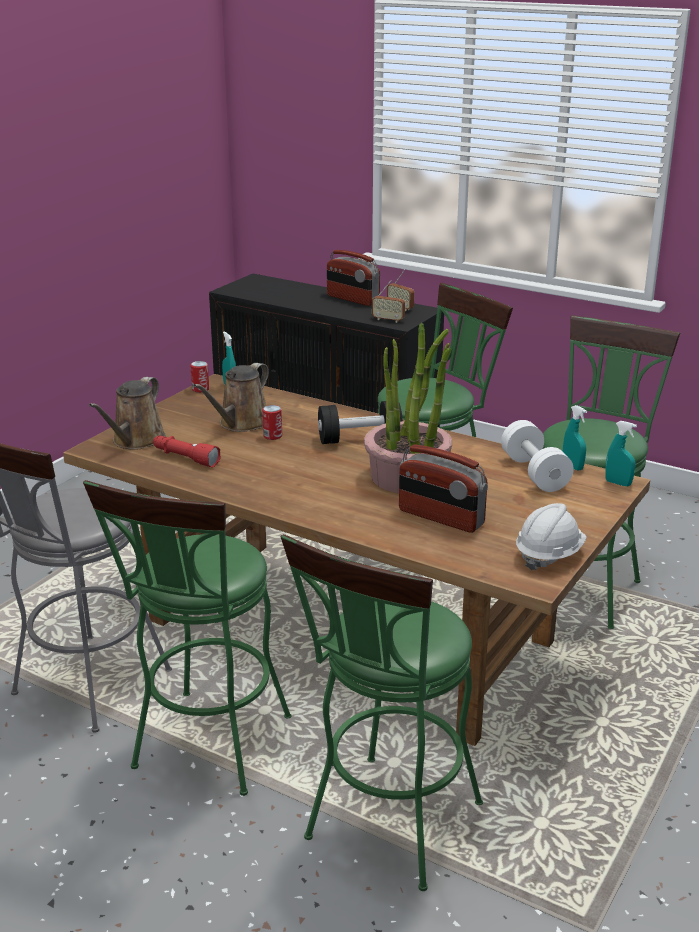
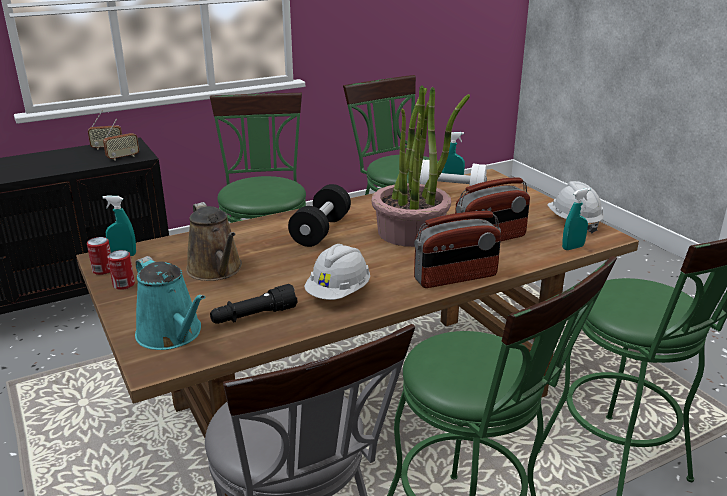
camera: 60 degrees left, 0 degrees up
(136, 441) = (172, 334): brown watering can -> turquoise watering can
(185, 458) = (254, 316): red flashlight -> black flashlight
(252, 478) = (339, 293): none -> white hard hat
(272, 436) = (264, 263): can -> can (123, 284)
(352, 299) = (50, 156): radio -> radio (456, 278)
(618, 483) = (489, 177): turquoise spray bottle -> turquoise spray bottle (573, 247)

